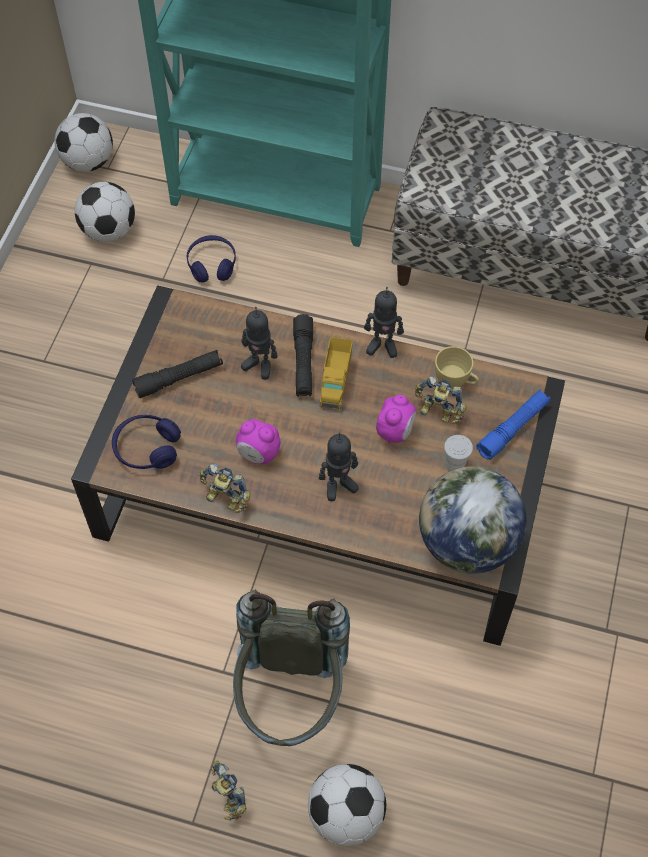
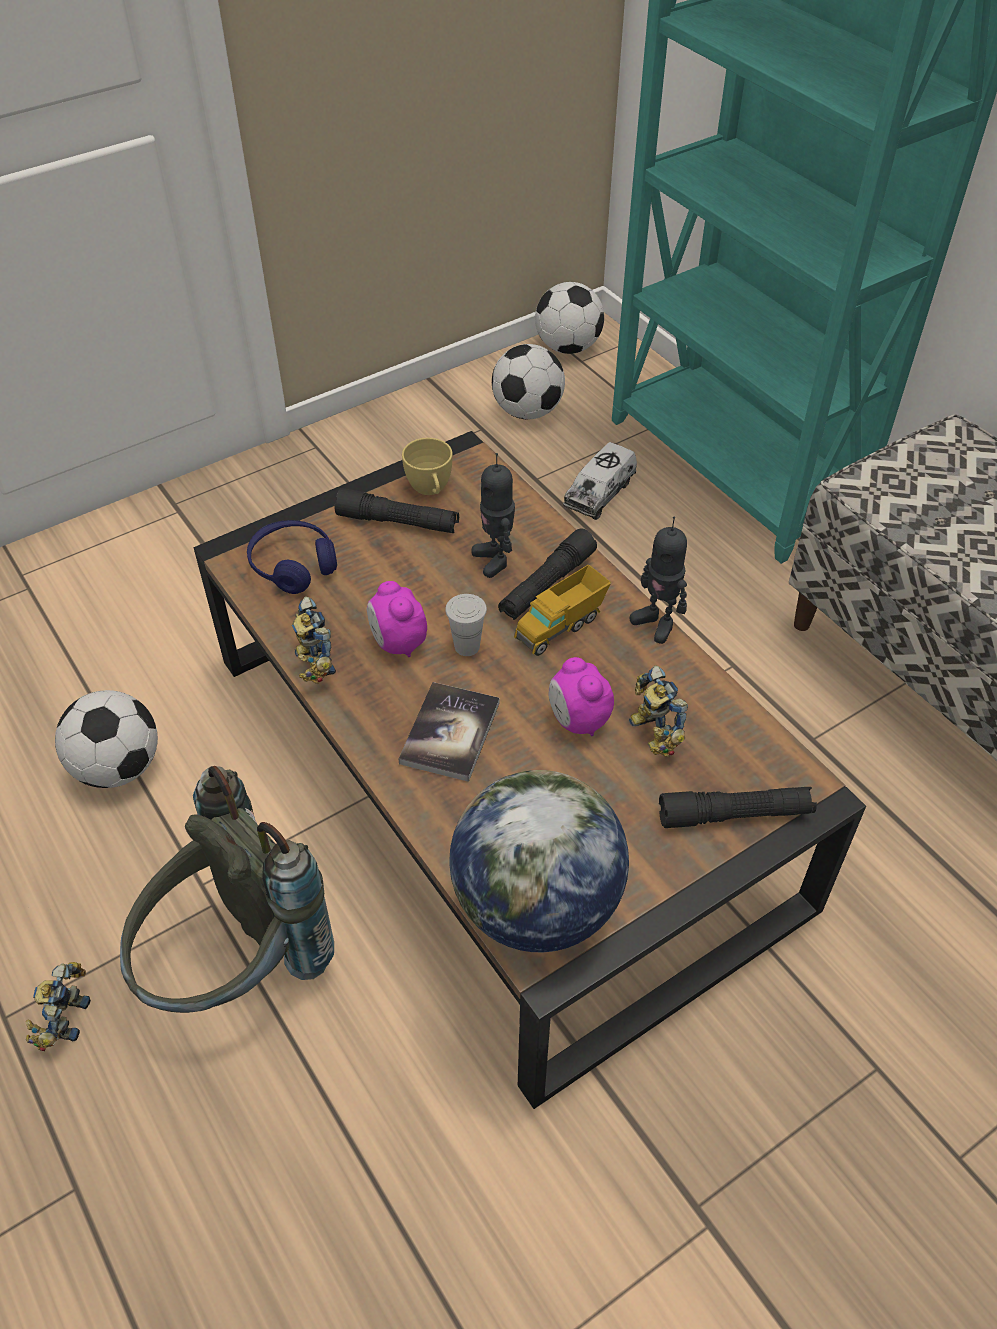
camera: 40 degrees right, 10 degrees down
(212, 264) = (599, 493): blue headphones -> toy truck
(338, 485) = (450, 733): toy robot -> book
(346, 814) = (157, 1153): football -> football (118, 767)
(395, 431) = (577, 720): alarm clock -> alarm clock turned 90 degrees clockwise
(455, 381) = (710, 714): yellow cup -> yellow cup (430, 490)
(455, 466) = (612, 806): white cup -> white cup (467, 646)
(513, 428) = (735, 815): blue flashlight -> black flashlight

